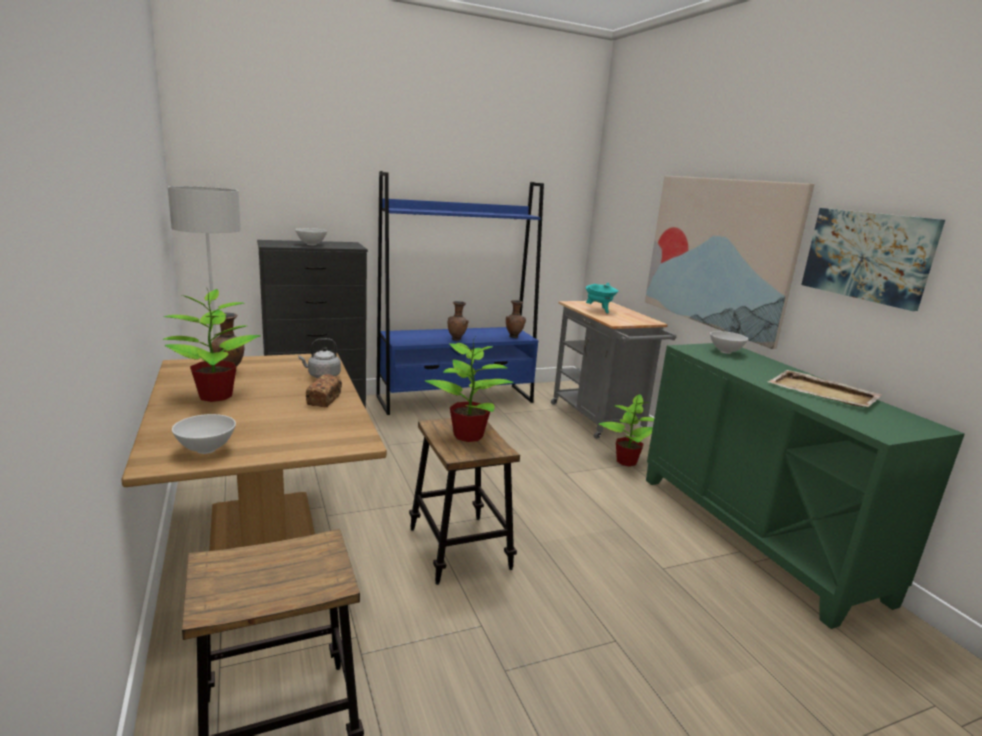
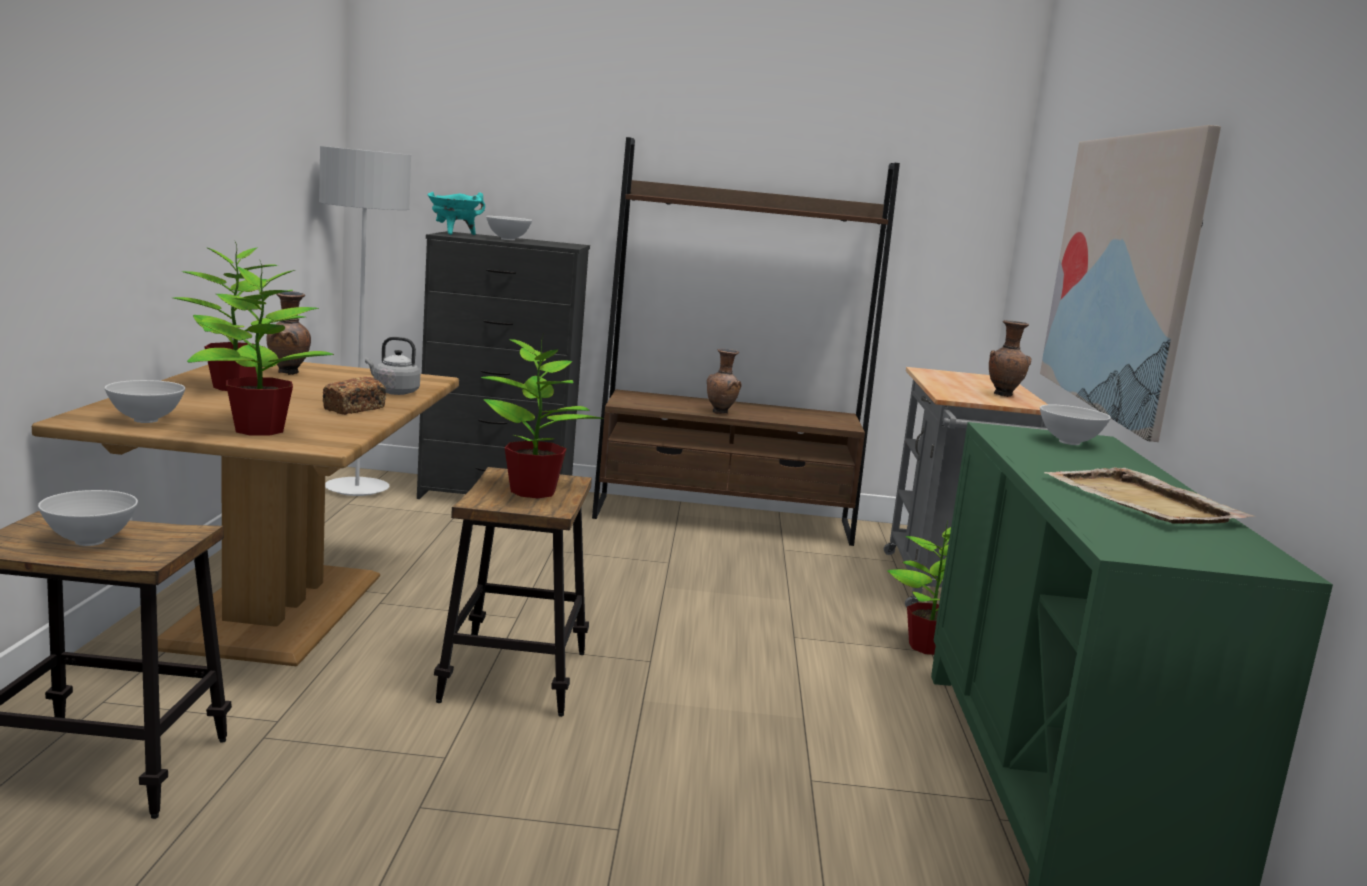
camera: 25 degrees right, 5 degrees down
(268, 577) = (90, 541): none -> white bowl
(297, 438) = (257, 430): none -> potted plant
(456, 399) = (724, 520): blue bookcase -> brown bookcase
(514, 337) = (826, 423): brown vase -> brown vase (1004, 395)
(599, 310) = (958, 383): turquoise cooking pot -> turquoise cooking pot (453, 234)
(867, 256) = (1263, 249): picture -> none

